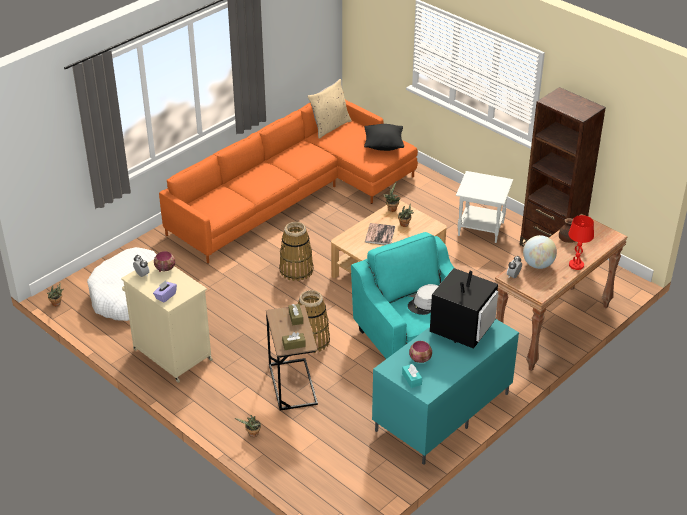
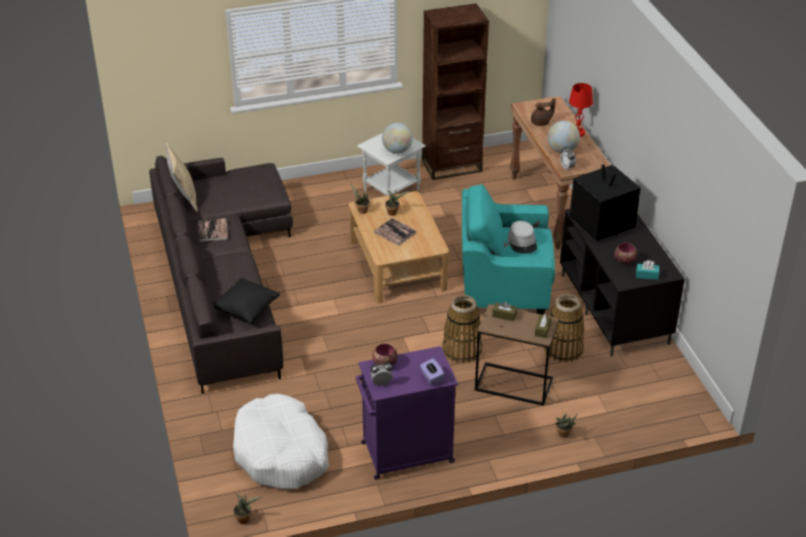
camera: 60 degrees left, 0 degrees up
(171, 354) = (405, 453): beige cabinet -> purple cabinet
(294, 194) = (224, 279): orange sofa -> grey sofa
(296, 270) = (348, 322): basket -> basket (563, 349)
(301, 152) = (213, 230): none -> book
(383, 146) = (255, 178): black pillow -> black pillow (247, 310)
(442, 413) = (615, 309): turquoise tv stand -> black tv stand
(479, 192) = (397, 151): none -> globe

